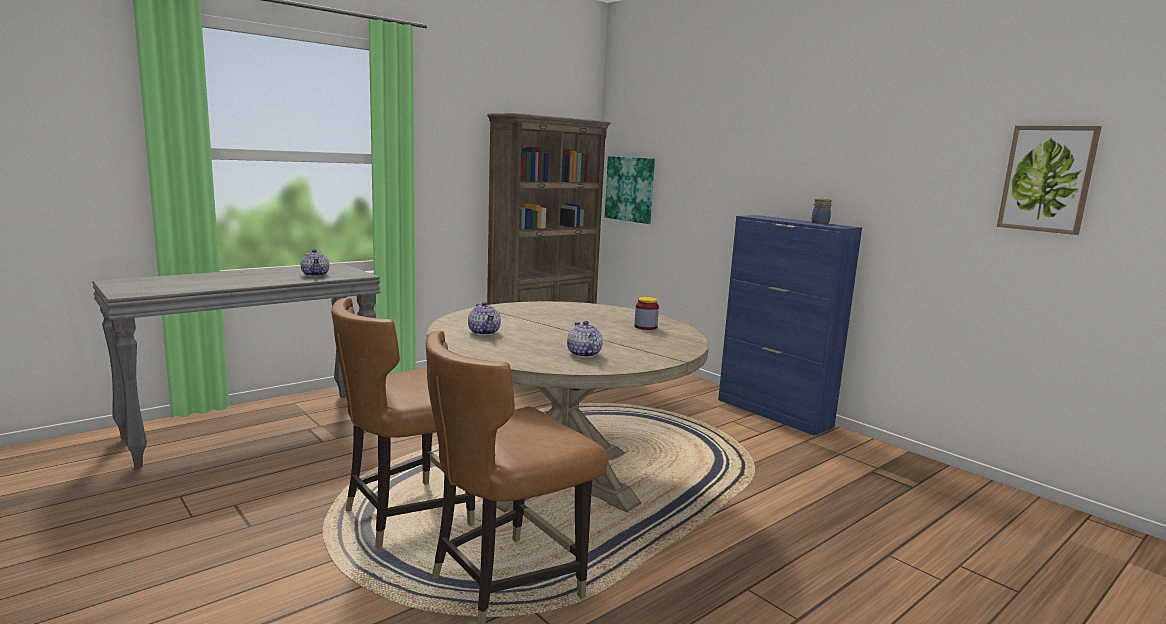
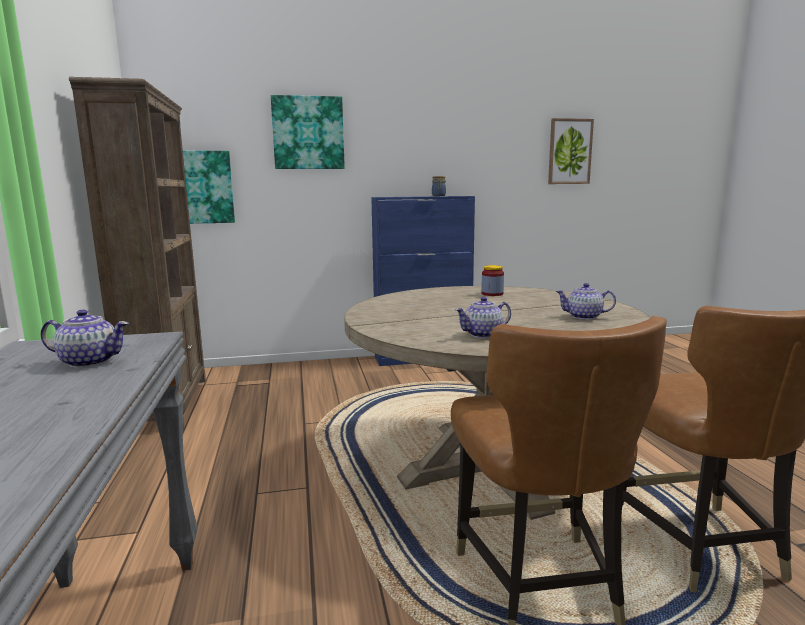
camera: 60 degrees left, 0 degrees up
(484, 332) = (483, 334): teapot -> teapot turned 150 degrees clockwise
(714, 143) = (308, 133): none -> picture

